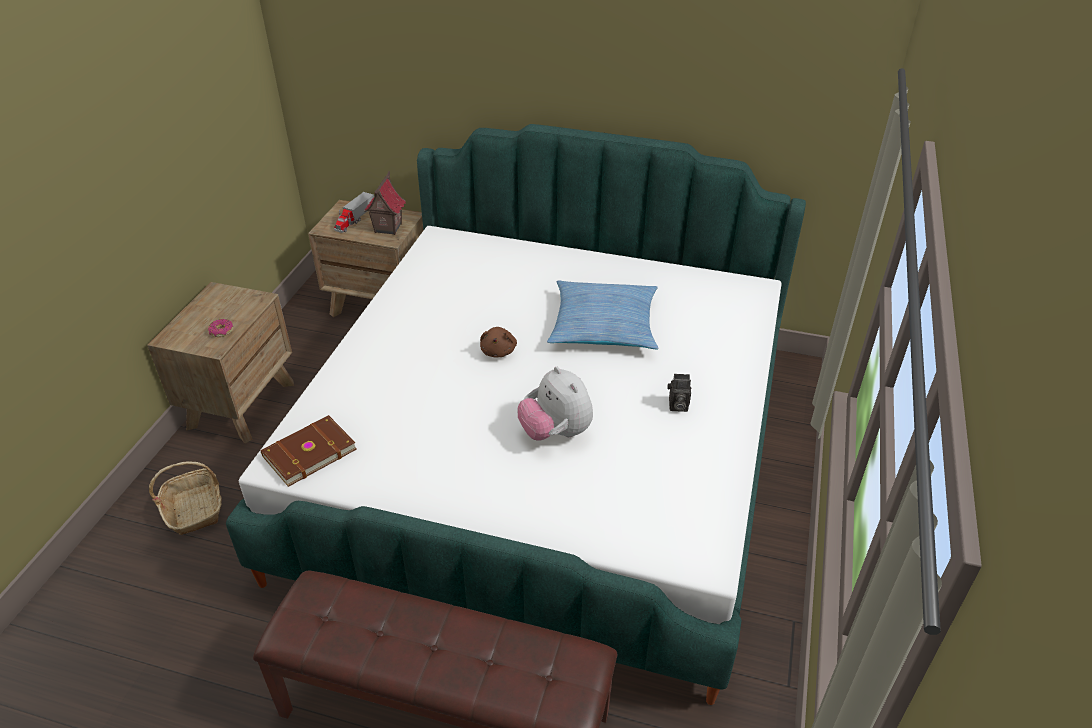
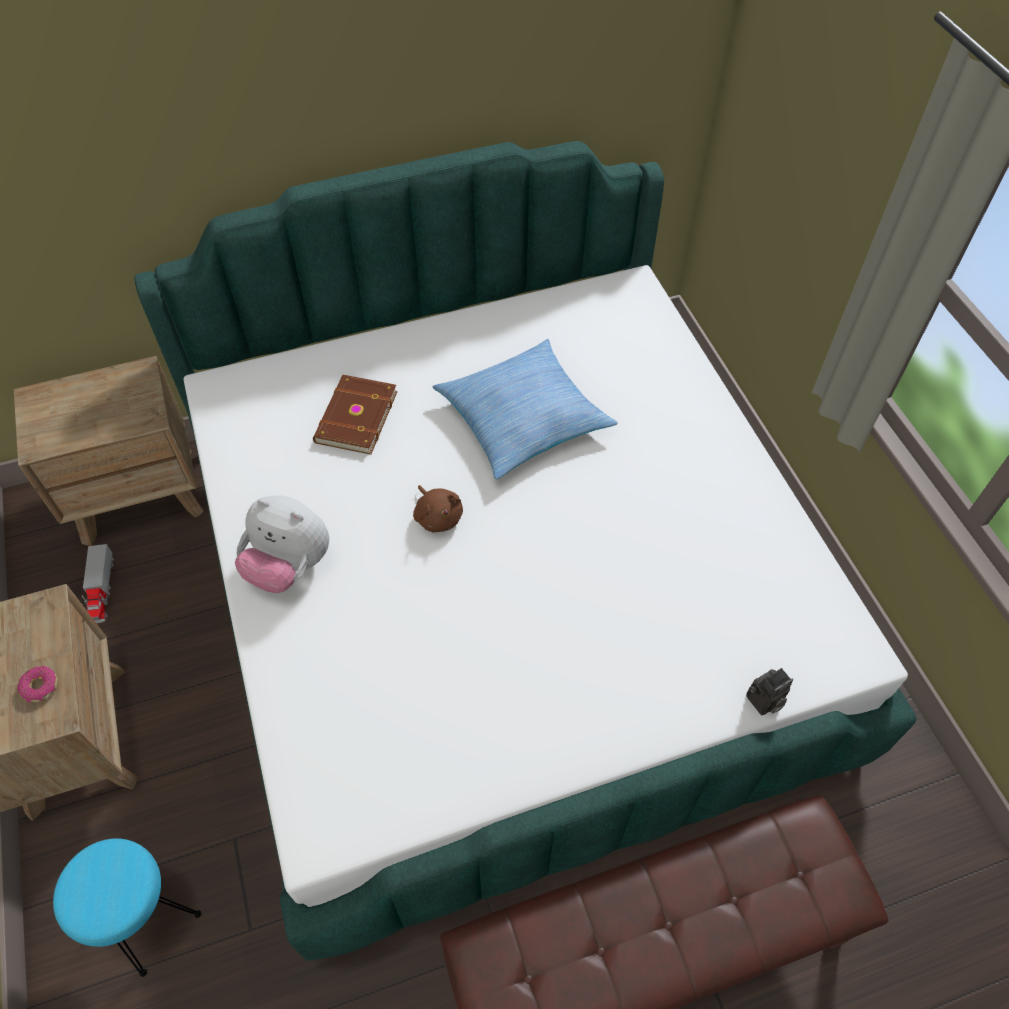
camera: 35 degrees left, 15 degrees up
(194, 509) = (148, 918): basket -> turquoise stool
(308, 452) = (340, 794): brown book -> brown book (354, 417)
(355, 219) = (68, 411): toy truck -> toy truck (101, 589)
(387, 228) = (127, 403): toy house -> none
(555, 432) = (593, 589): plush toy -> plush toy (289, 566)
(677, 406) = (681, 483): camera -> camera (763, 702)

